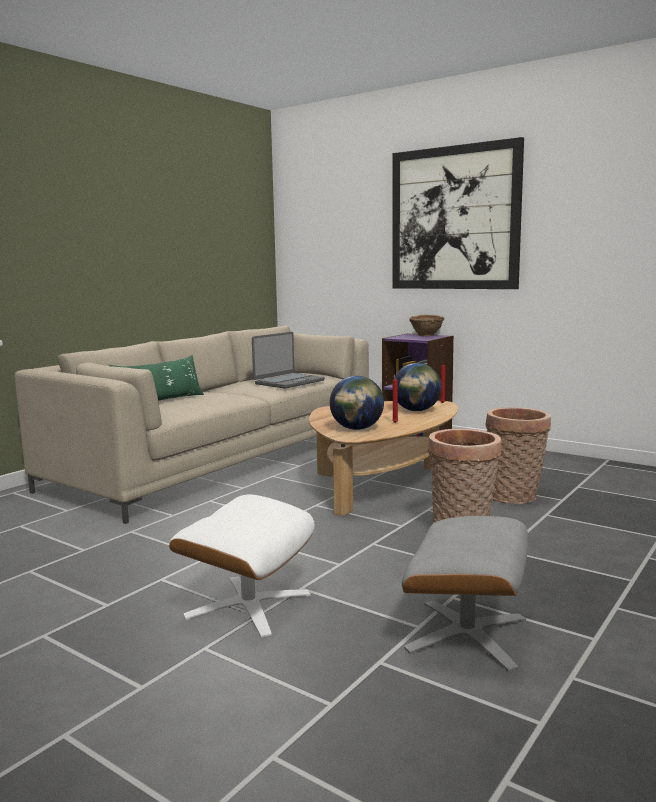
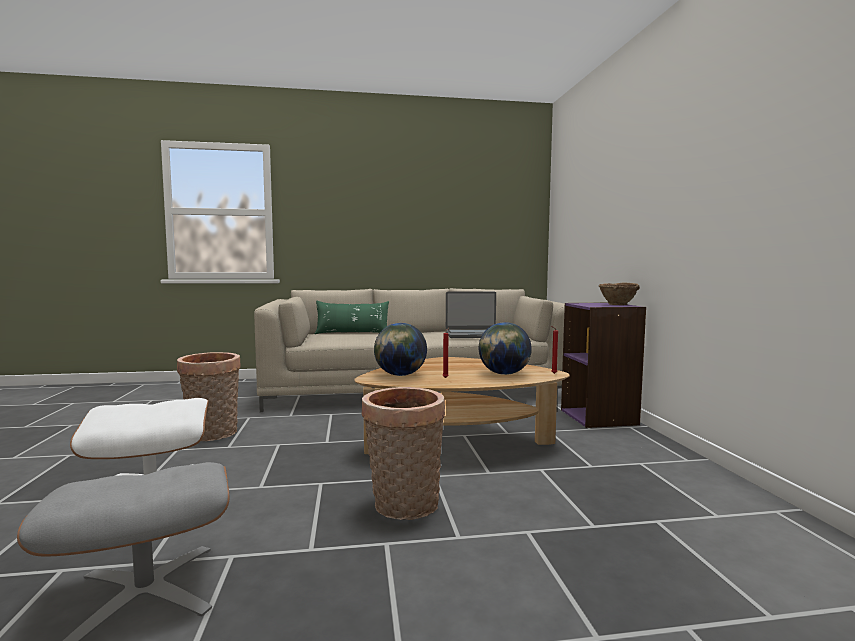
camera: 45 degrees right, 5 degrees down
(454, 218) = (655, 173): picture -> none
(515, 497) = (547, 499): basket -> basket (212, 435)

